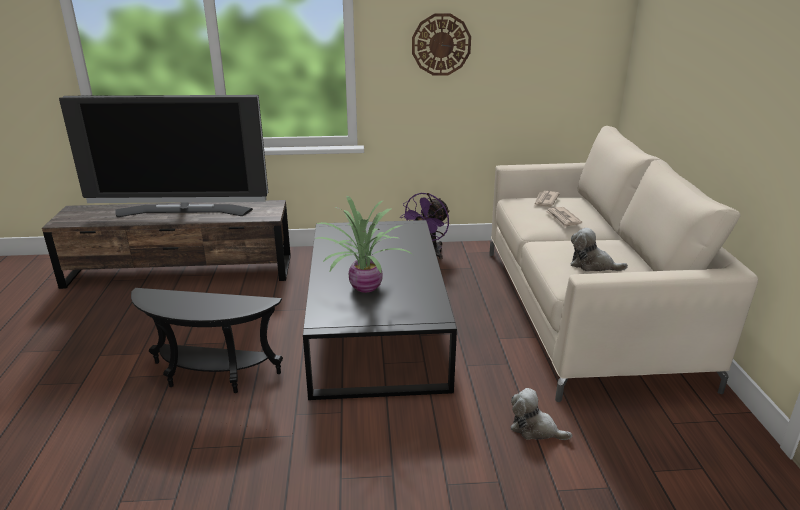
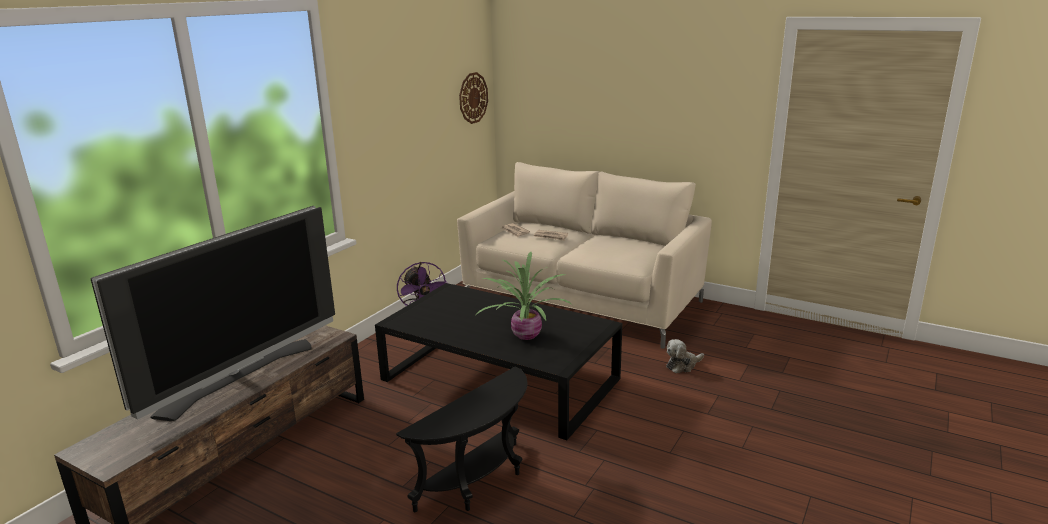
camera: 55 degrees left, 5 degrees down
(441, 44) = (393, 122): wall clock -> wall clock (473, 98)
(592, 265) = (624, 252): plush toy -> none

